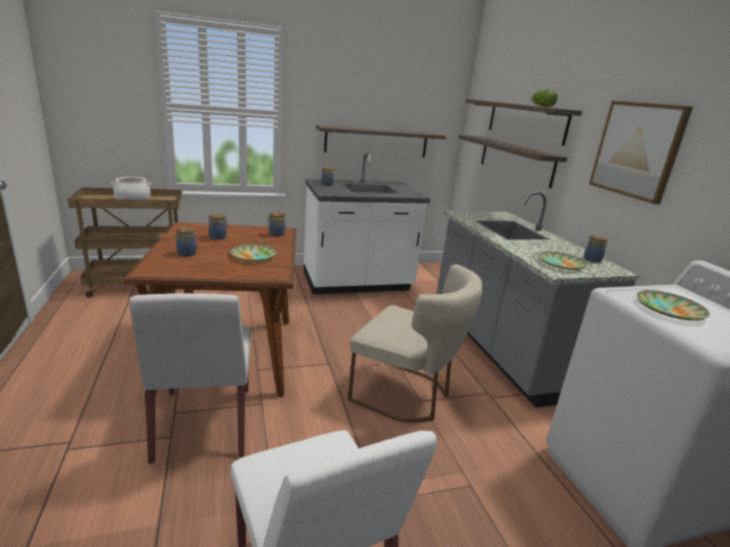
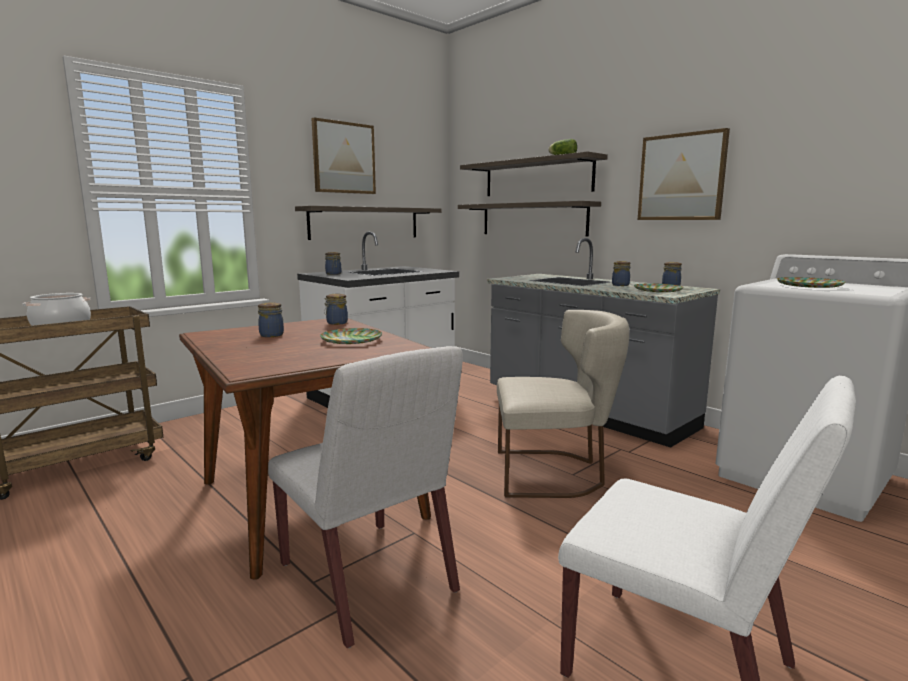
camera: 25 degrees left, 10 degrees down
(187, 253) = (263, 351): jar -> jar (619, 285)
(364, 86) = (343, 158): none -> picture

